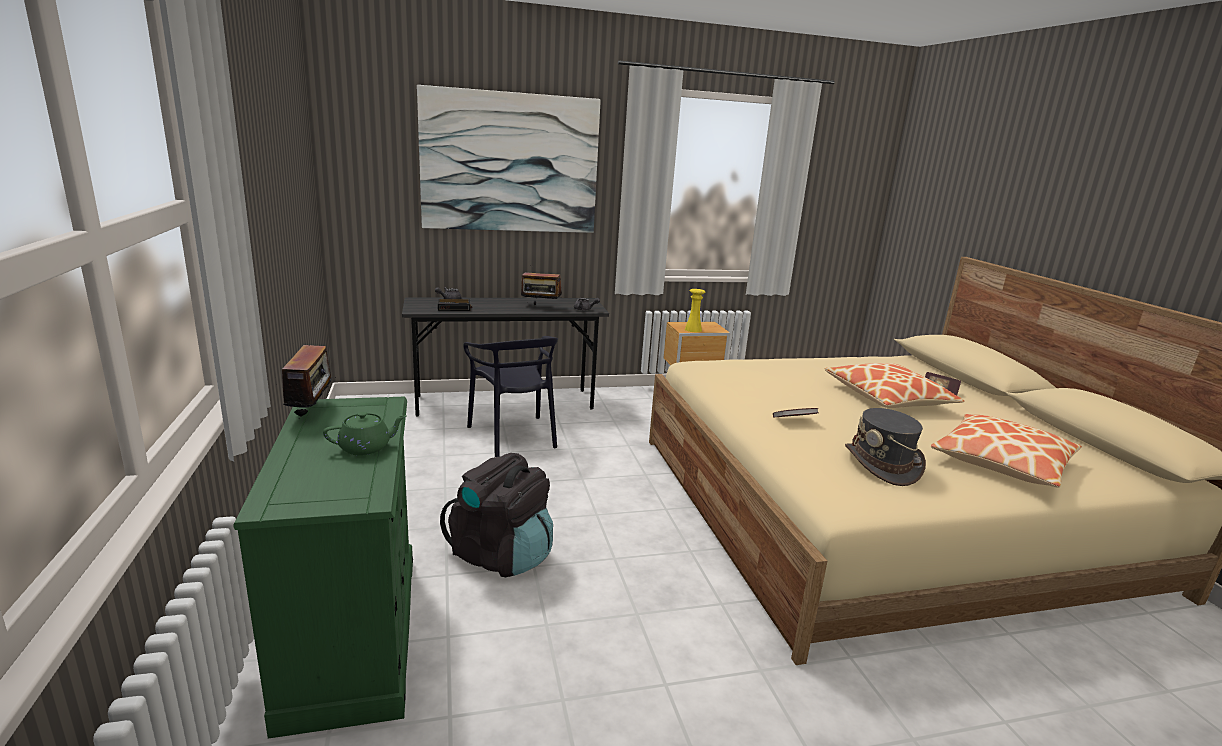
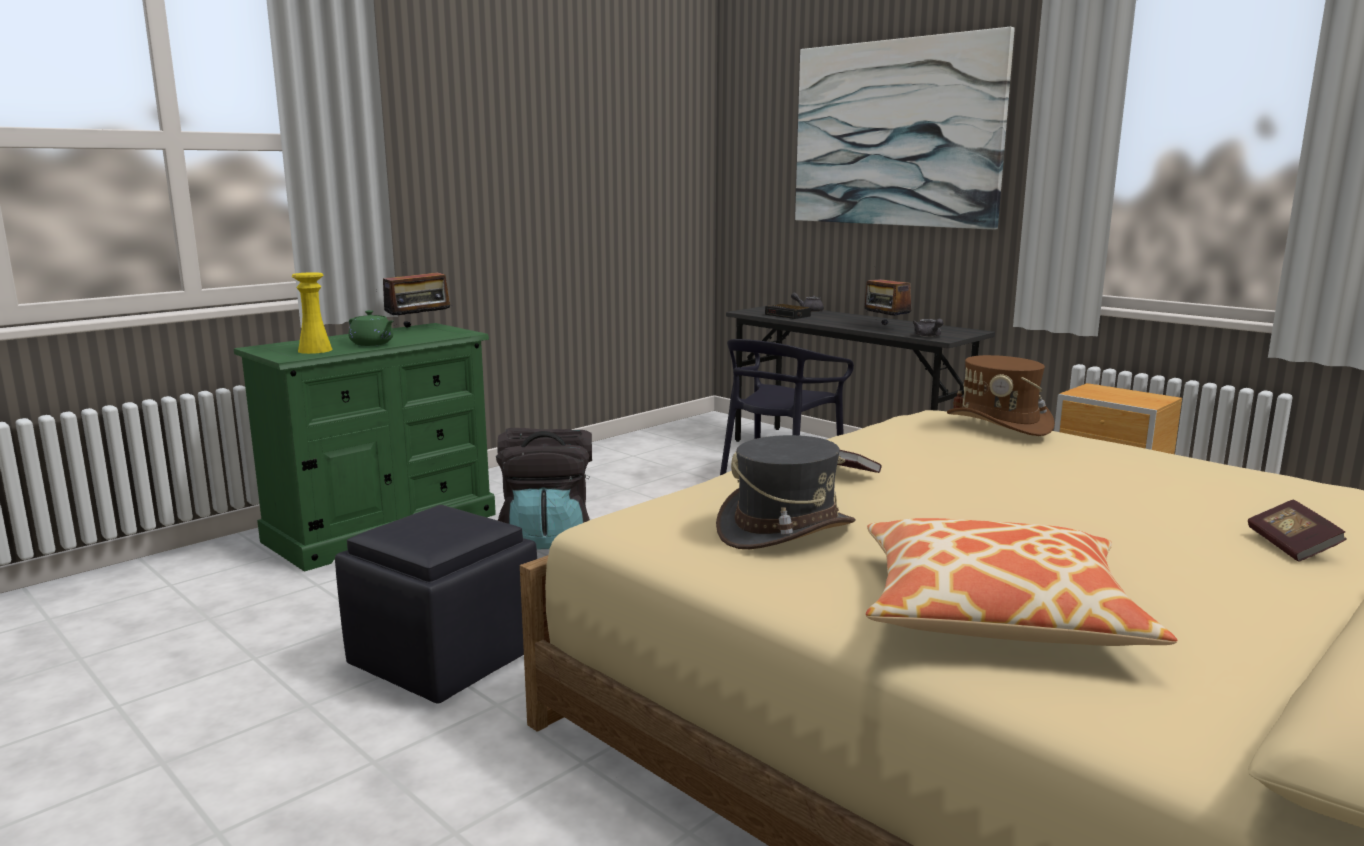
camera: 60 degrees right, 5 degrees down
(672, 674) = (444, 657): none -> black ottoman
(693, 329) = (1097, 395): yellow vase -> yellow vase (315, 350)
(749, 364) = (999, 423): none -> brown hat
(888, 398) = (1109, 510): pillow -> none

